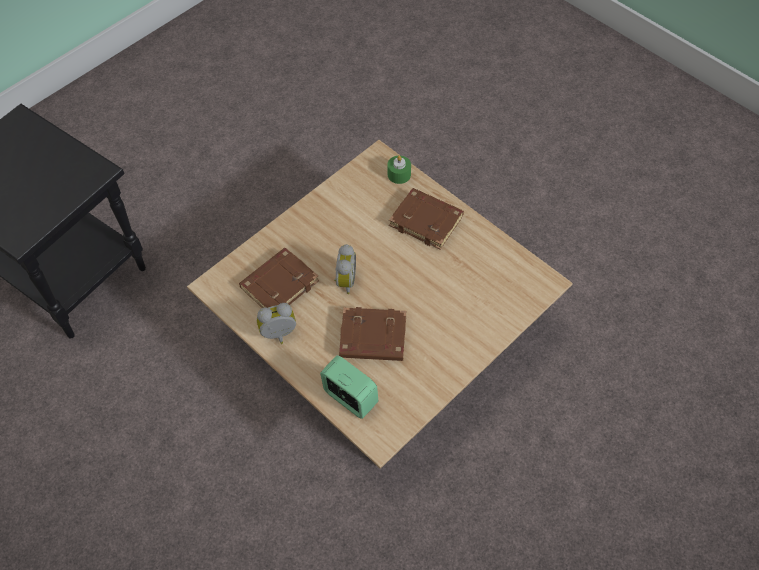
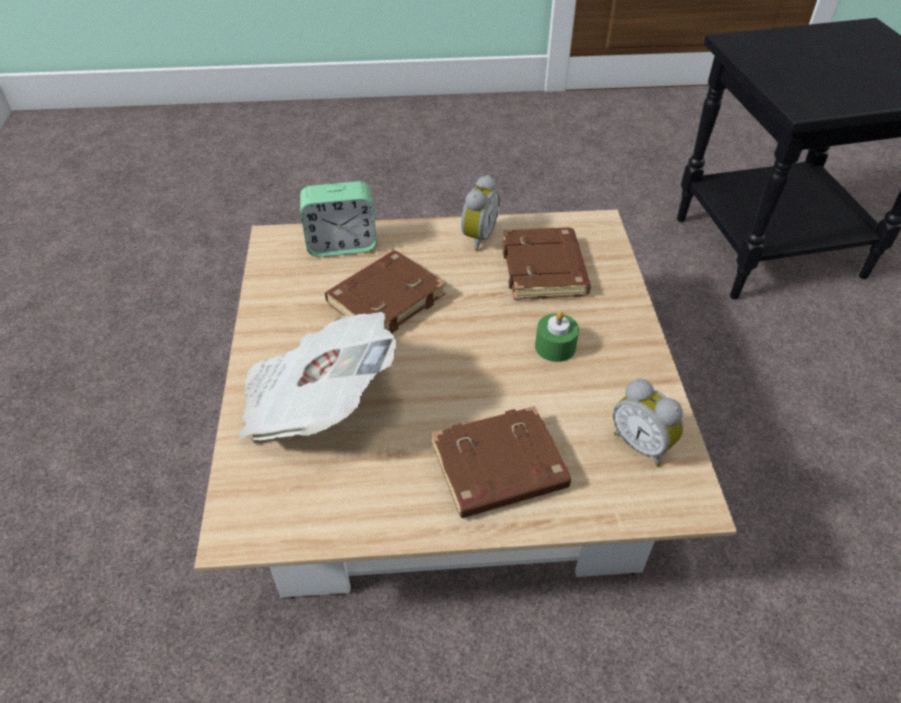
camera: 130 degrees right, 10 degrees down
(344, 281) = (490, 323): alarm clock -> alarm clock (642, 444)
(399, 174) = (627, 501): green candle -> green candle (555, 346)
(464, 310) = (316, 403): none -> newspaper

